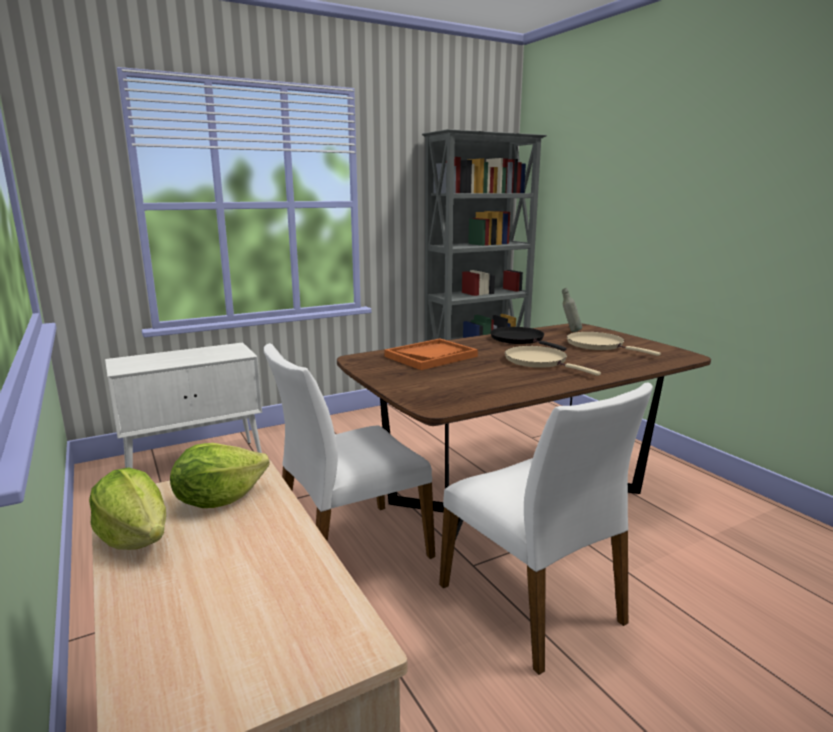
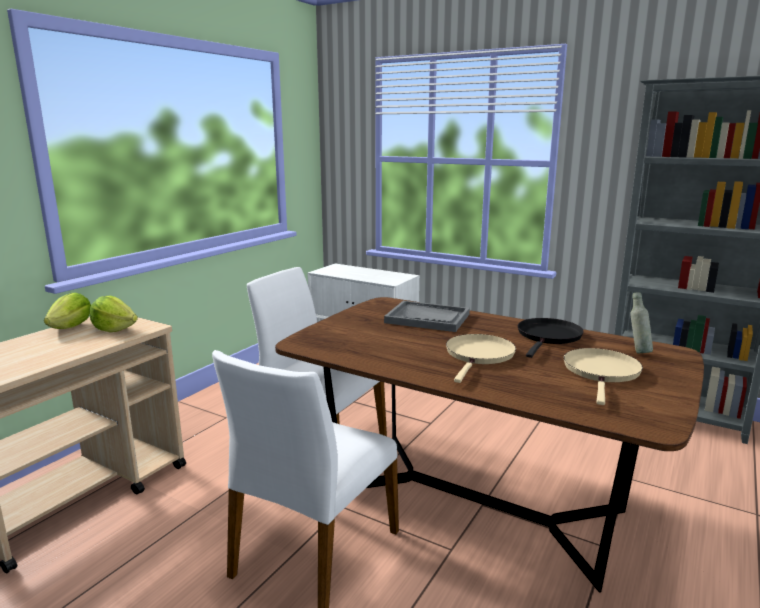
camera: 60 degrees right, 0 degrees up
(431, 356) = (428, 318): orange tray -> grey tray

